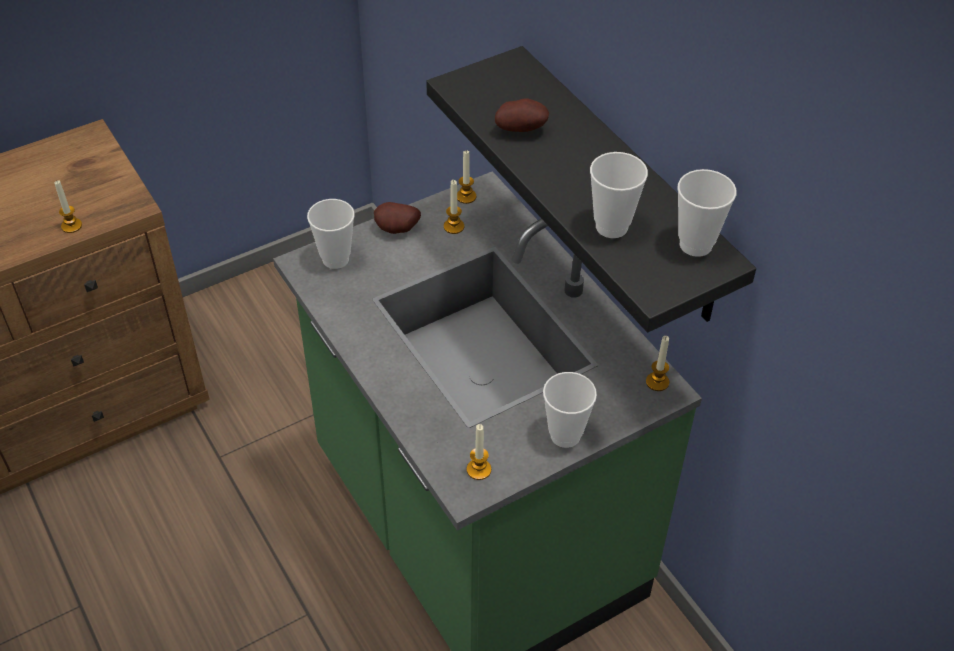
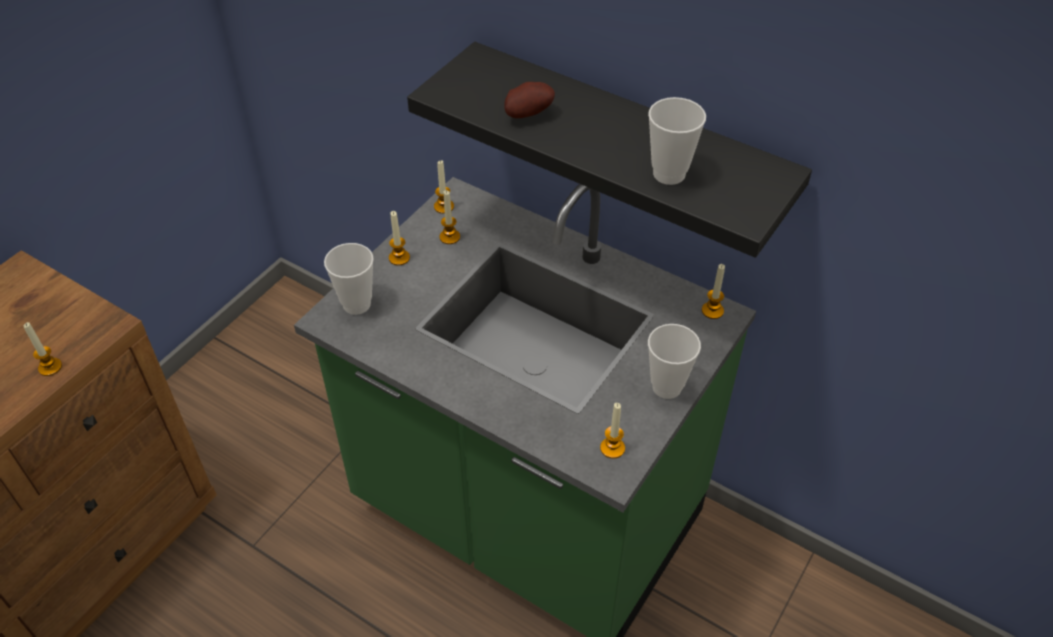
camera: 25 degrees left, 0 degrees up
(397, 230) = (399, 258): potato -> candle
(695, 245) = (750, 166): cup -> none

